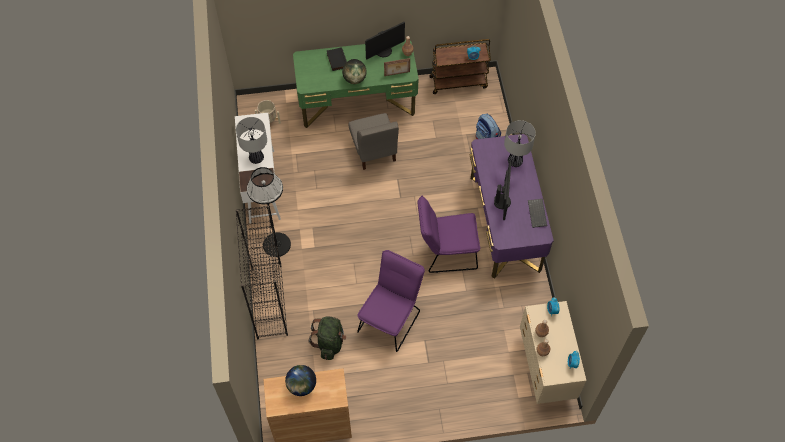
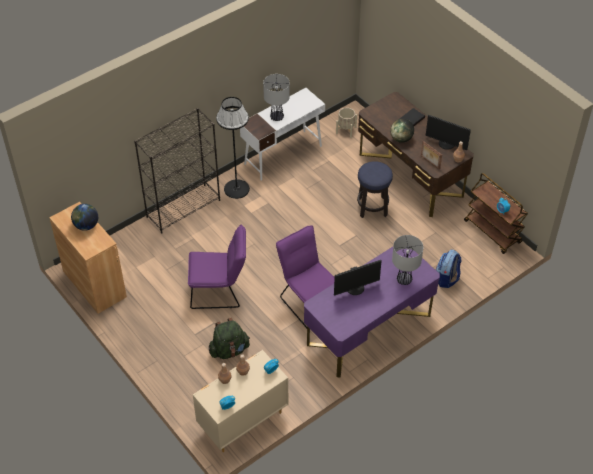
camera: 60 degrees right, 10 degrees down
(329, 342) = (171, 262): green backpack -> green backpack (229, 350)
(357, 103) = (410, 175): green desk -> brown desk
(374, 150) = (372, 207): grey chair -> stool
(537, 214) = (361, 318): keyboard -> none

